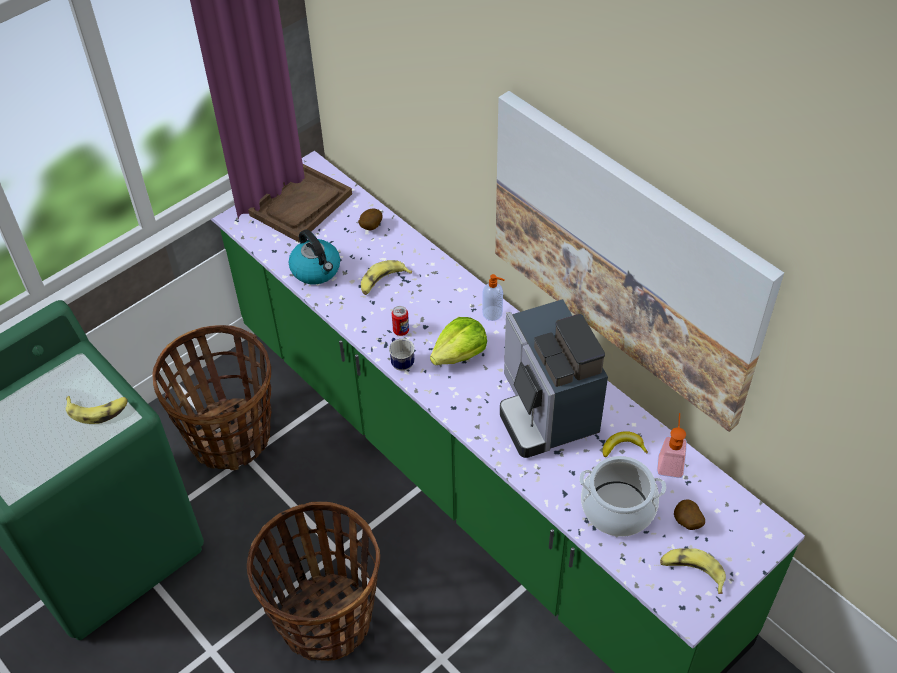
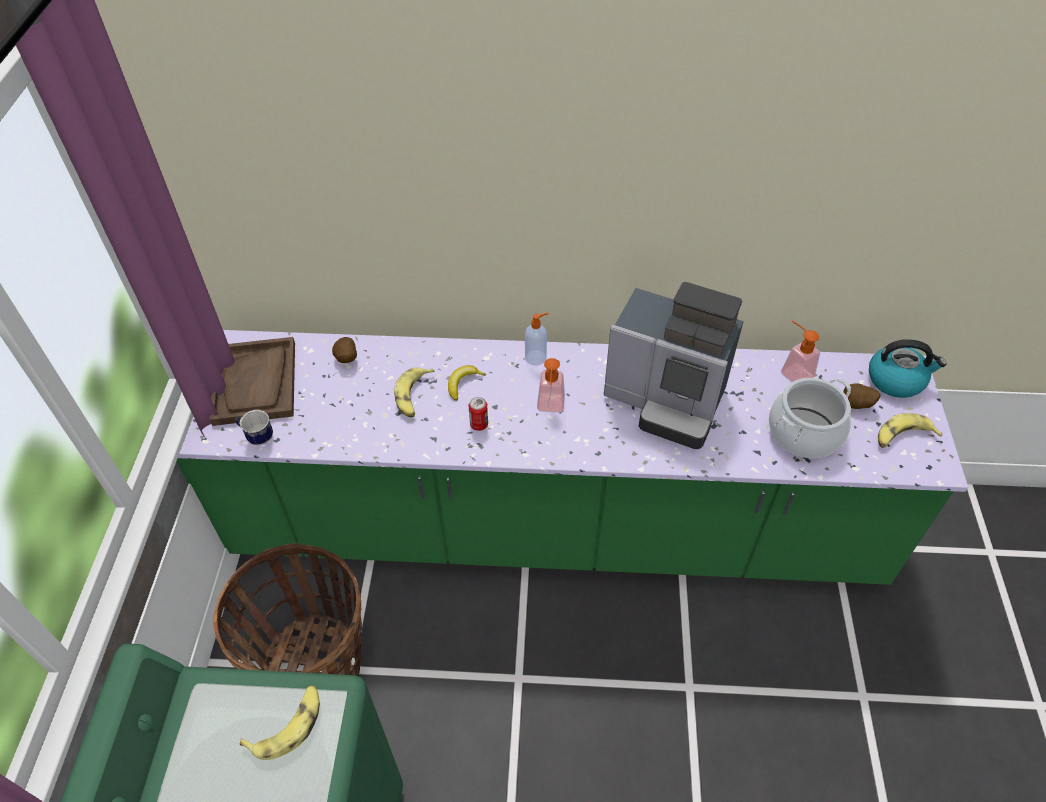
camera: 45 degrees left, 0 degrees up
(316, 270) = (340, 428): kettle -> kettle (896, 380)
(325, 618) = (569, 742): basket -> none
(401, 362) = (510, 449): mug -> mug (257, 437)
(460, 354) = (550, 407): lettuce -> soap dispenser
(623, 447) = (751, 386): banana -> banana (463, 384)
(624, 258) = (696, 205): picture -> none

